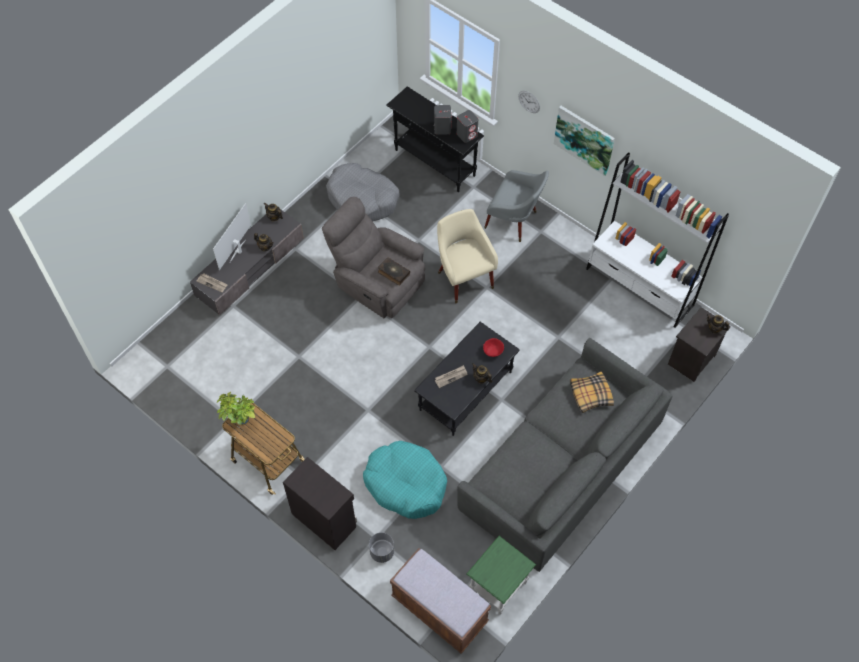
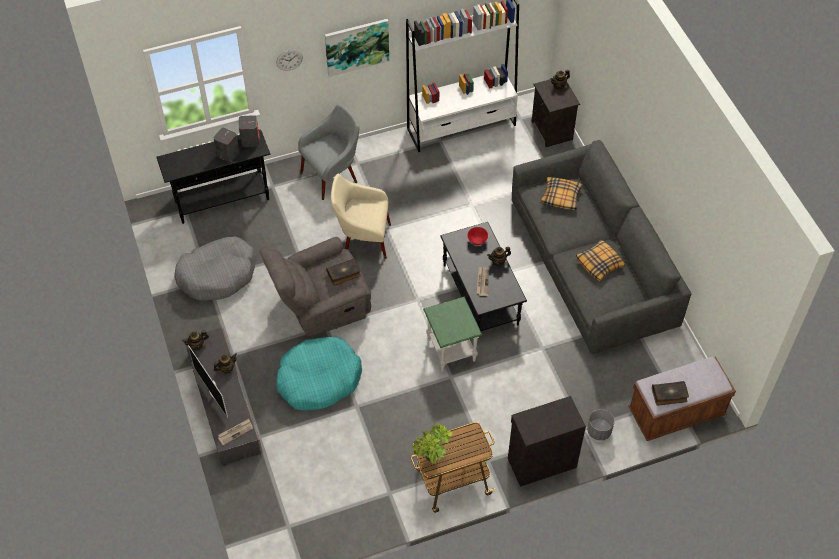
camera: 60 degrees left, 5 degrees down
(406, 484) = (543, 382): turquoise dog bed -> turquoise dog bed (318, 379)
(420, 582) = (669, 395): none -> book
(498, 587) = (678, 361): green side table -> green side table (451, 350)
(536, 461) = (600, 263): none -> pillow

